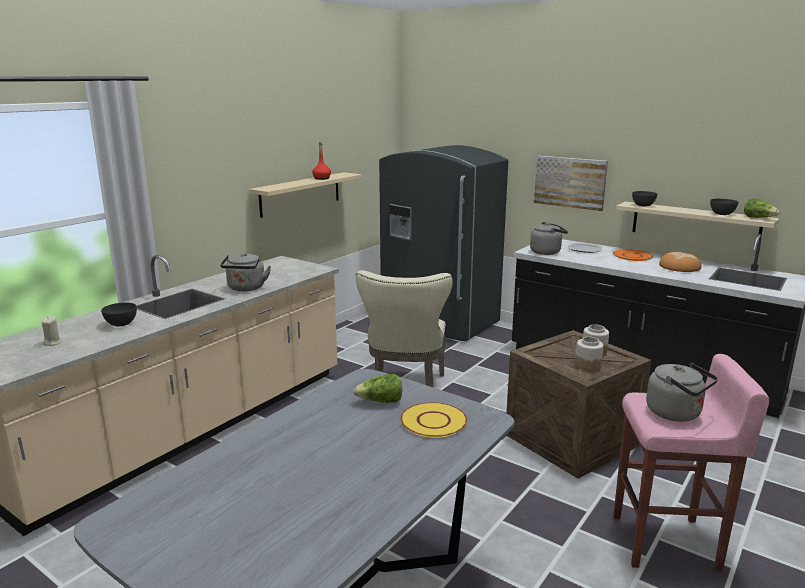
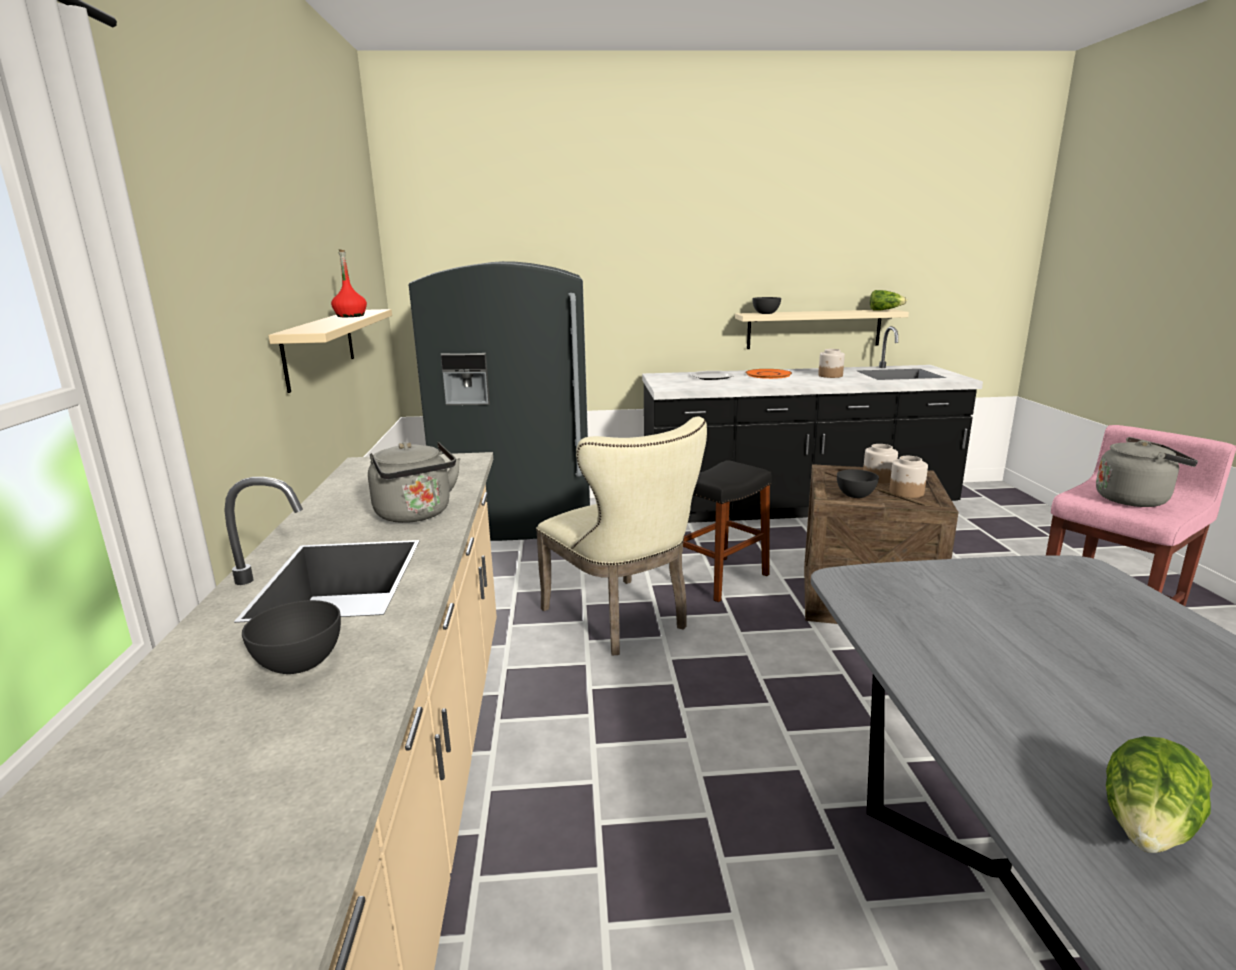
camera: 40 degrees left, 0 degrees up
(52, 343) = (188, 794): beige candle -> none
(380, 401) = (951, 602): lettuce -> lettuce (1148, 827)
(434, 421) = (1058, 597): yellow plate -> none
(498, 394) = (720, 578): none -> black stool
(547, 252) = (686, 385): grey kettle -> none
(570, 182) = (664, 298): picture -> none
(679, 267) = (830, 376): bread -> jar
(722, 214) = (849, 311): grey bowl -> grey bowl (855, 496)

